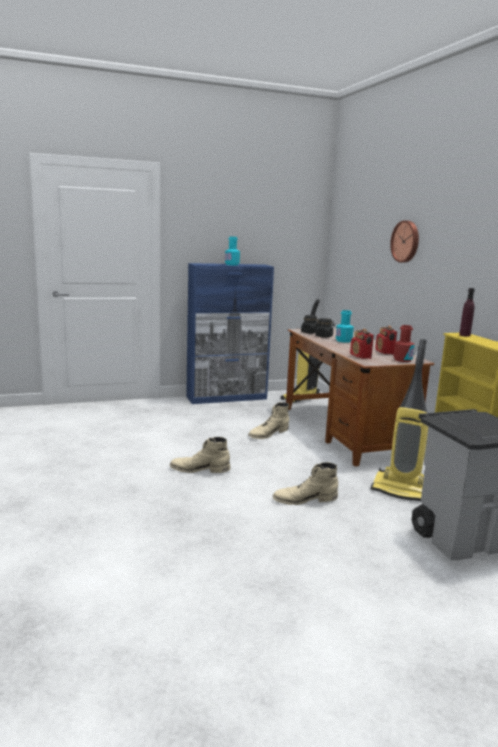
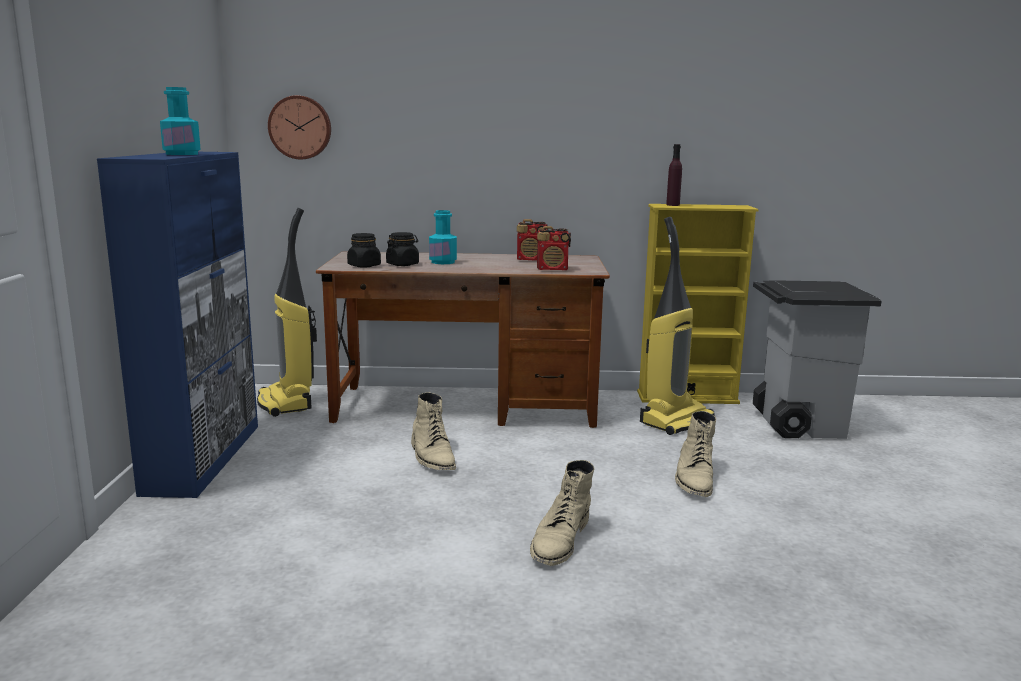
camera: 70 degrees left, 0 degrees up
(402, 360) = (578, 260): red bottle -> none
(406, 241) = (492, 91): wall clock -> wall clock (300, 127)

